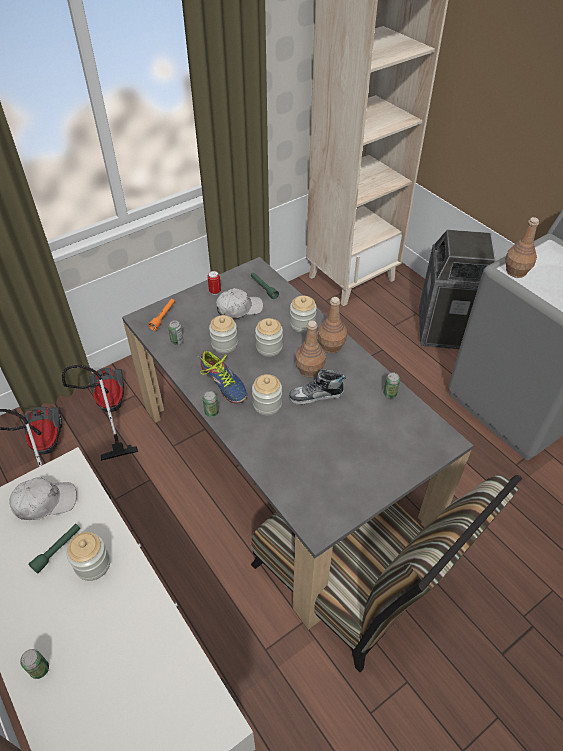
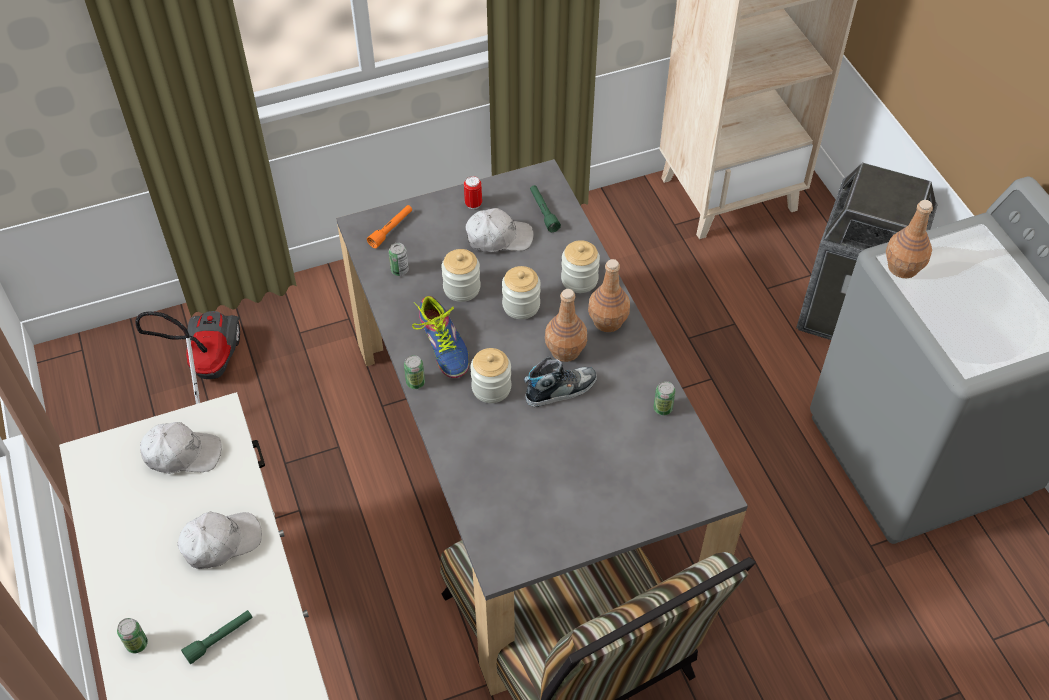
camera: 15 degrees right, 5 degrees up
(57, 550) = (184, 515): green flashlight -> green flashlight (219, 639)
(93, 564) = (220, 542): jar -> white cap
(108, 410) = (306, 334): vacuum cleaner -> none
(316, 396) = (560, 389): shoe -> shoe turned 150 degrees clockwise

